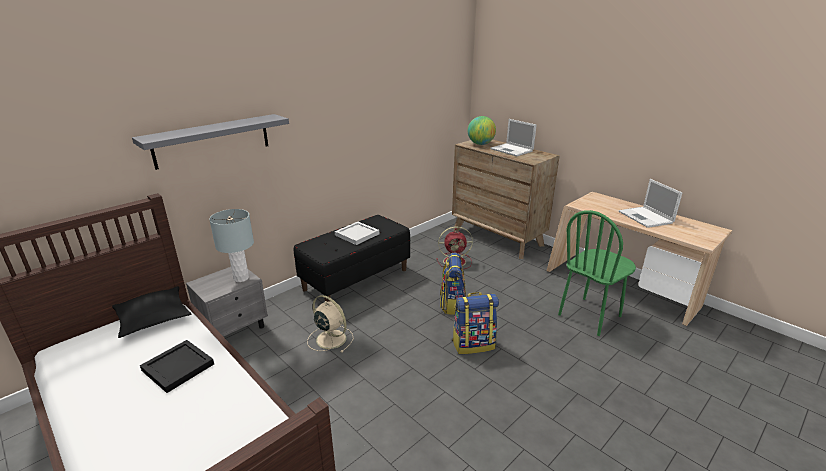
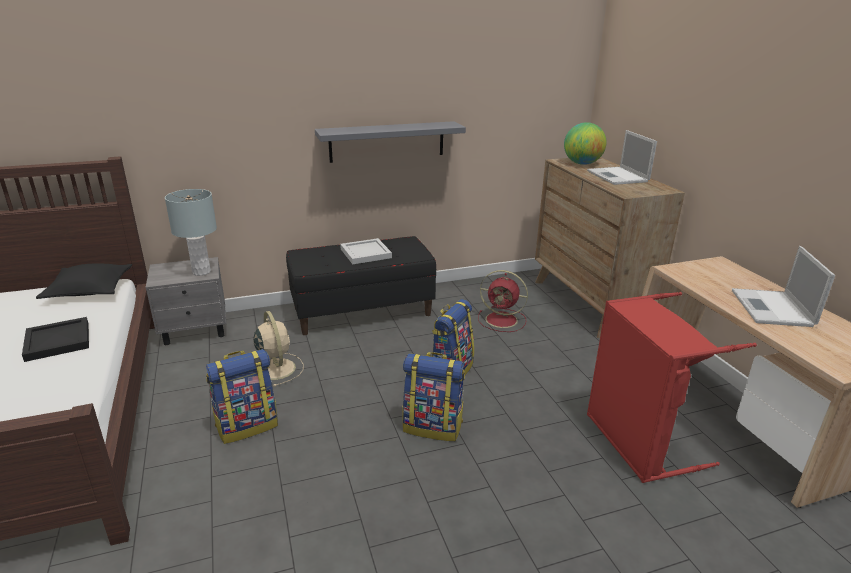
camera: 25 degrees right, 0 degrees up
(212, 140) = (189, 106): grey shelf -> grey shelf (387, 141)
(348, 386) = (247, 425): none -> backpack
(590, 316) = (637, 442): green chair -> red laundry basket

